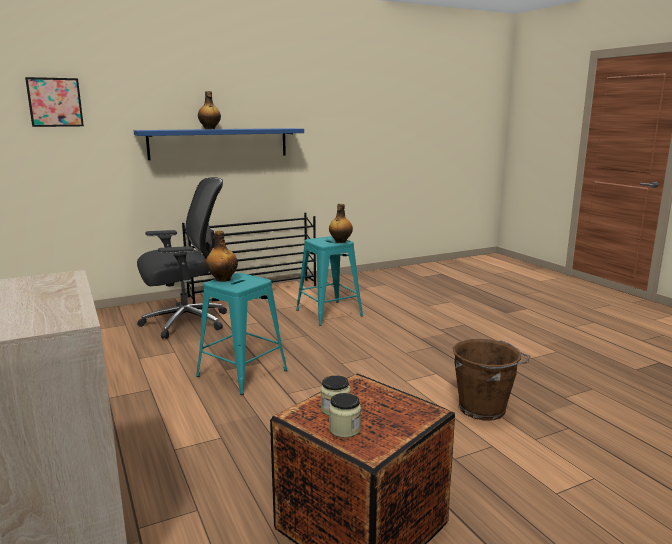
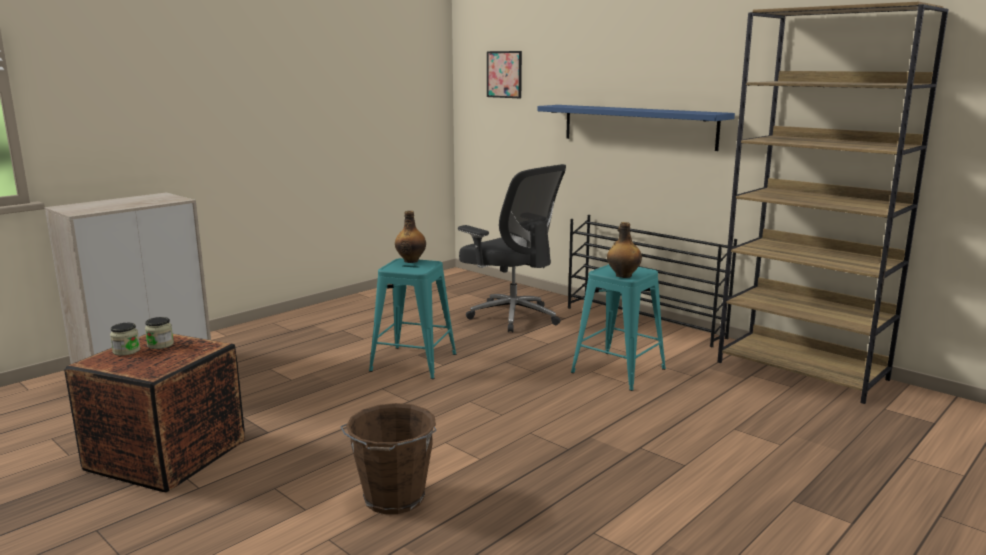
camera: 70 degrees right, 0 degrees up
(209, 129) = (616, 108): bottle -> none
(367, 278) = (802, 371): none -> brown bookcase

